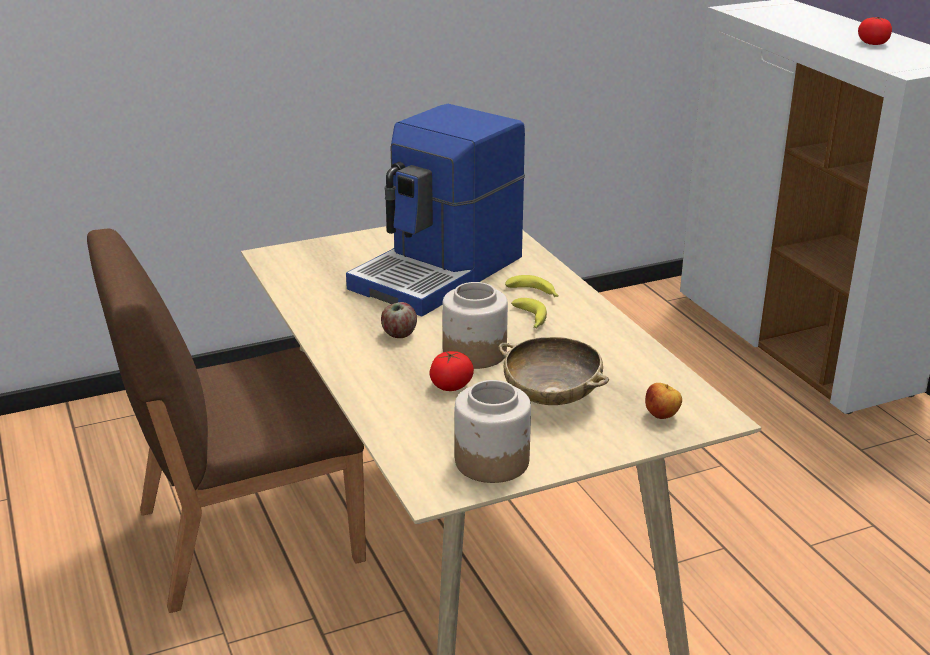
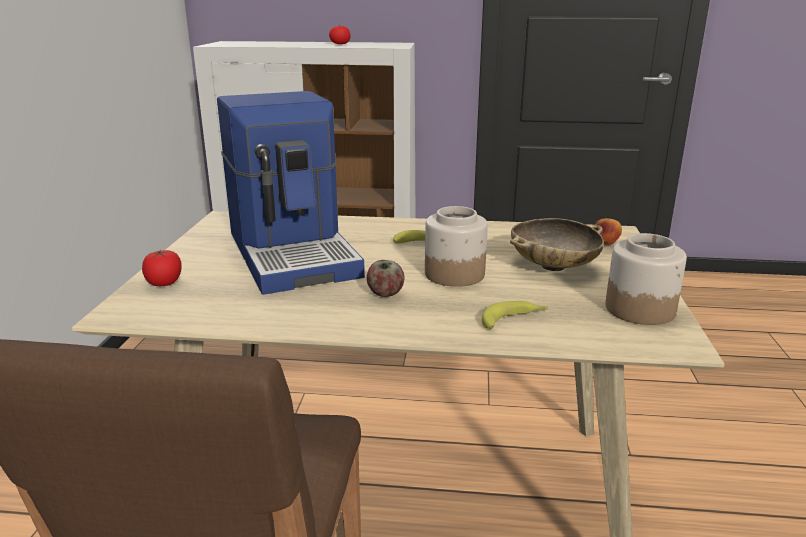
camera: 60 degrees left, 5 degrees down
(451, 386) = (502, 295): tomato -> tomato (164, 283)
(534, 293) = (381, 233): banana -> banana (514, 320)

